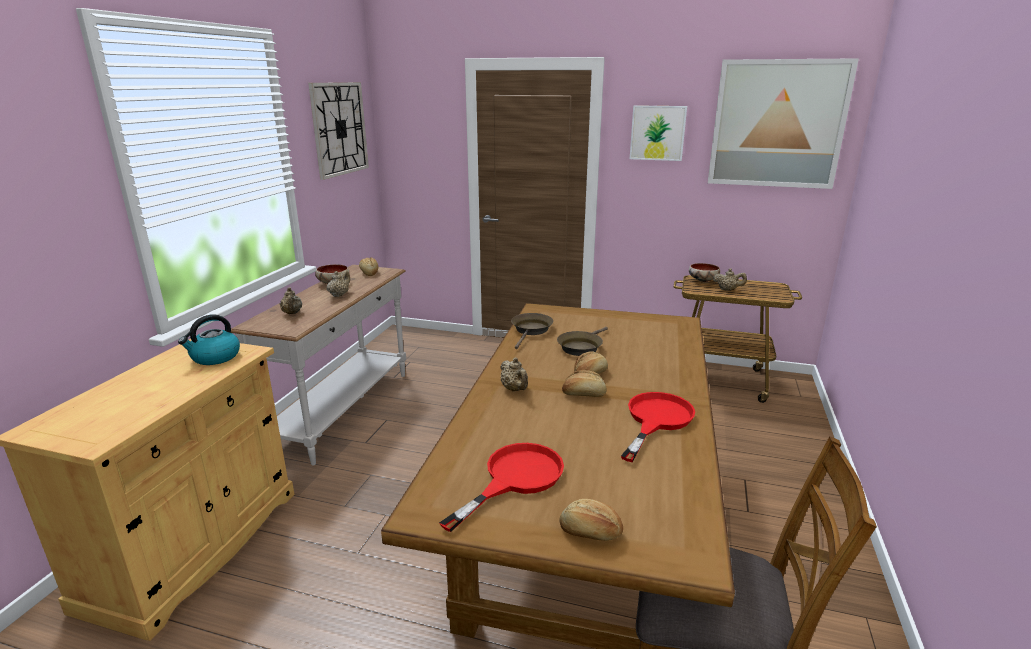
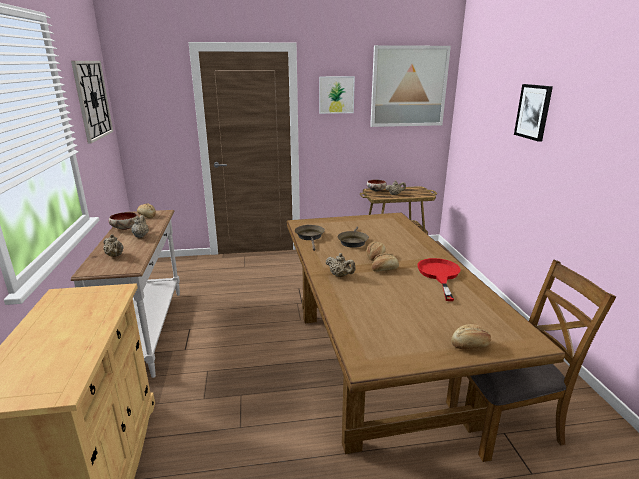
camera: 25 degrees left, 0 degrees up
(215, 357) = (92, 301): kettle -> none
(515, 479) = (398, 328): red frying pan -> none
(936, 176) = (533, 112): none -> picture

